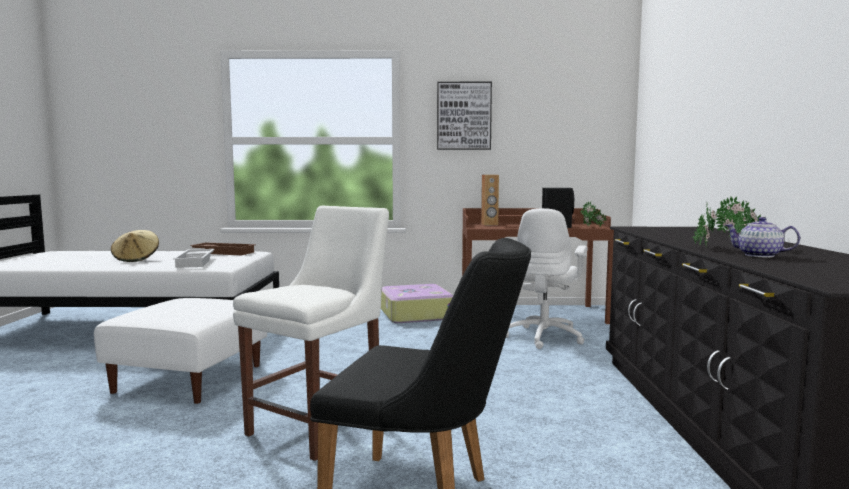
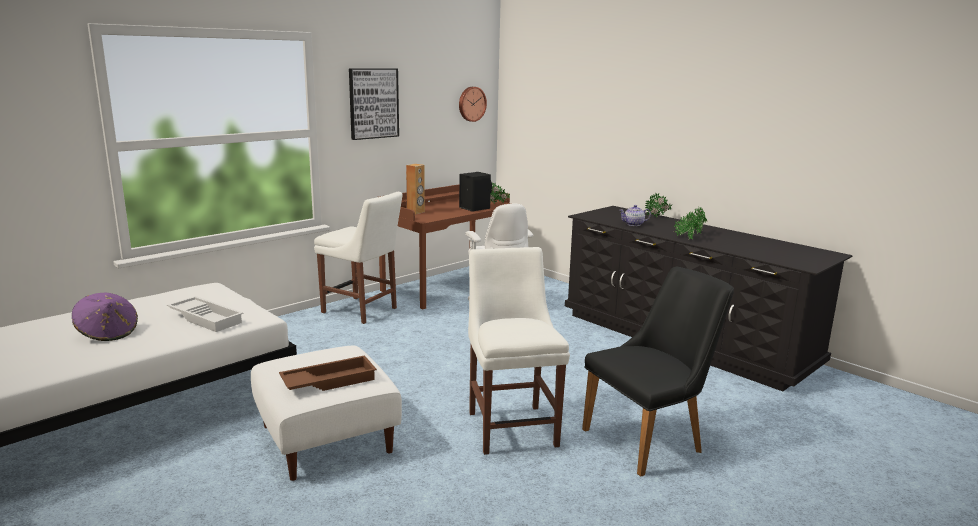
camera: 45 degrees left, 10 degrees up
(136, 259) = (108, 333): beige hat -> purple hat
(224, 252) = (178, 296): brown tray -> brown tray (329, 380)
(415, 314) = (362, 311): suitcase -> white chair
(594, 121) = (471, 104): none -> wall clock
(760, 255) = (726, 243): teapot -> teapot (634, 224)

